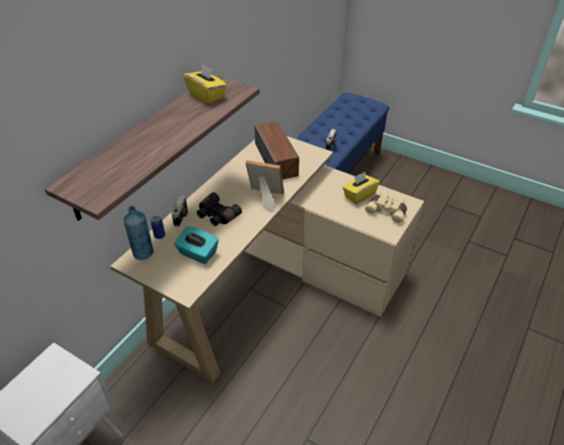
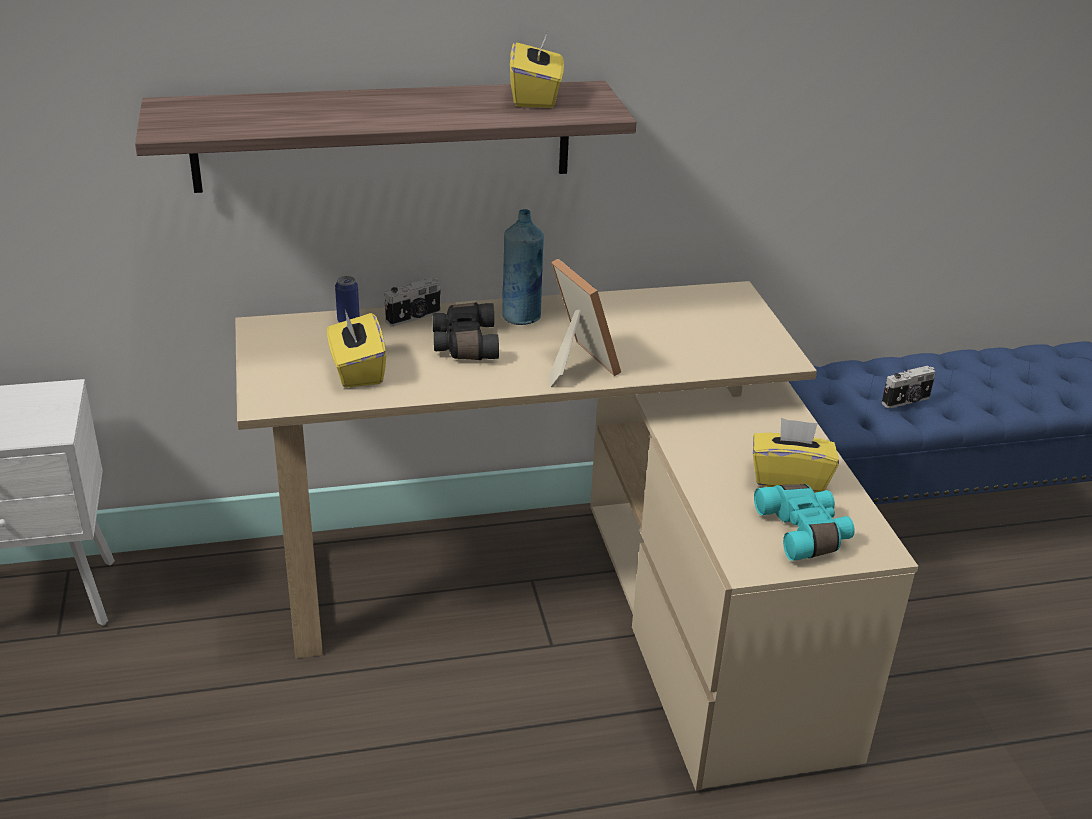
camera: 45 degrees right, 10 degrees down
(143, 253) = (294, 328): blue bottle -> blue bottle (521, 317)
(197, 254) = (357, 370): turquoise tissue box -> yellow tissue box
(276, 159) = (689, 327): speaker -> none
(387, 211) = (805, 532): beige binoculars -> turquoise binoculars

